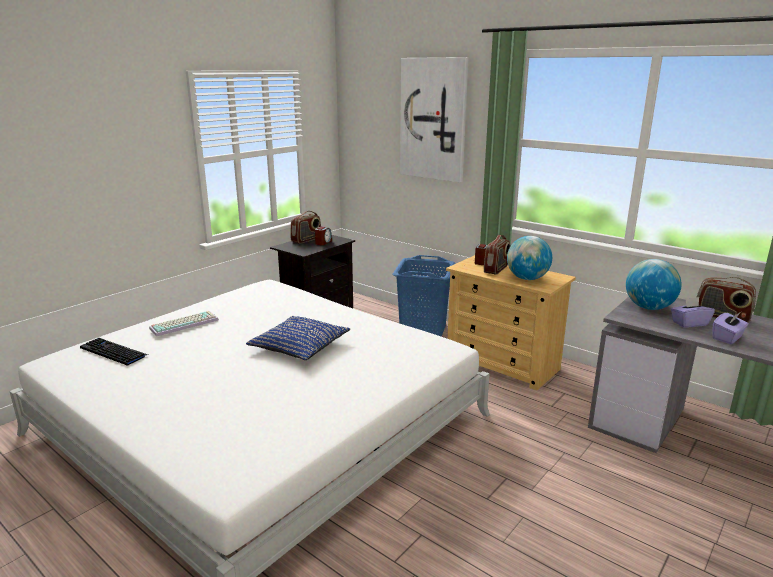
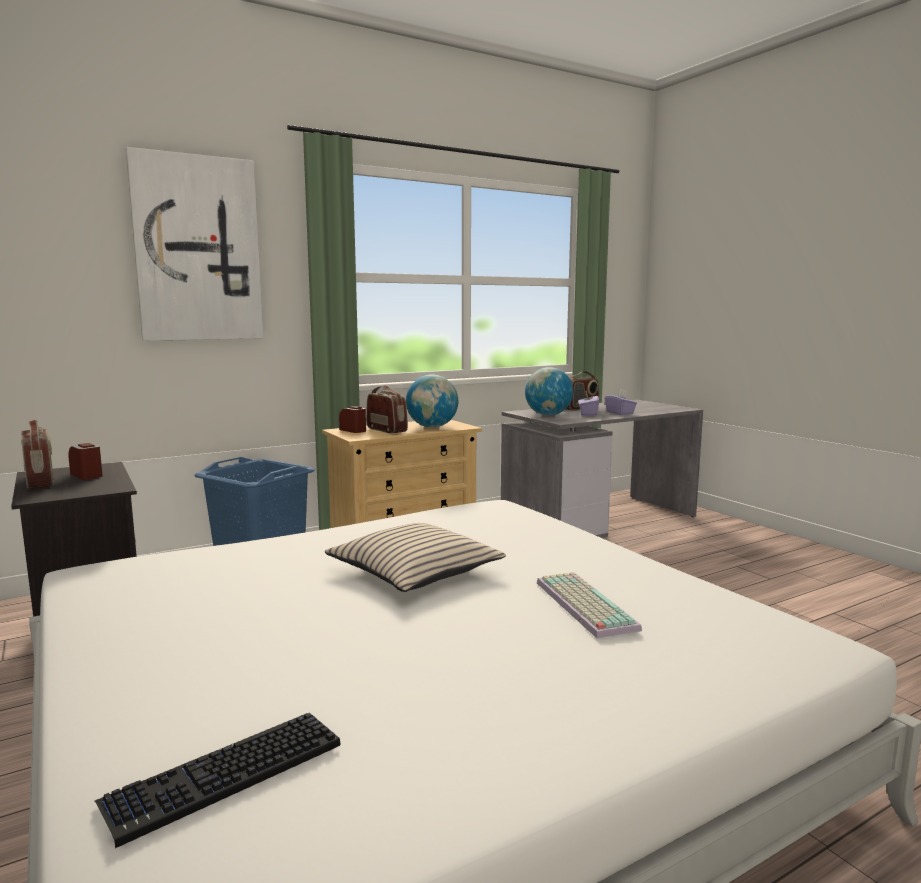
camera: 70 degrees left, 10 degrees down
(185, 323) = (180, 661): keyboard -> keyboard (582, 604)
(299, 346) = (414, 572): blue pillow -> beige pillow

